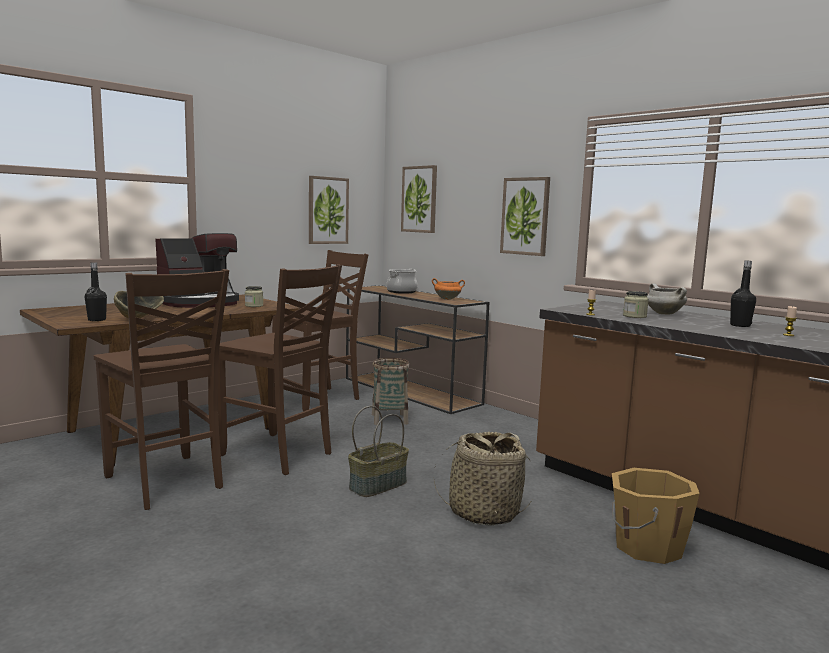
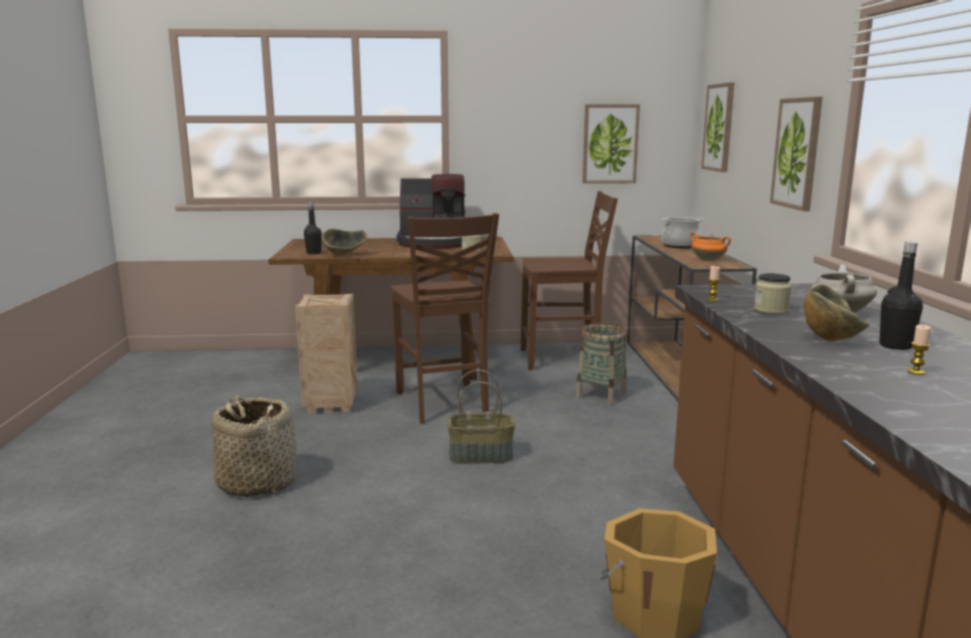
camera: 40 degrees right, 5 degrees up
(165, 483) = (329, 405): brown chair -> crate
(483, 512) = (535, 513): basket -> basket (256, 482)
(707, 325) = (830, 338): none -> bowl

